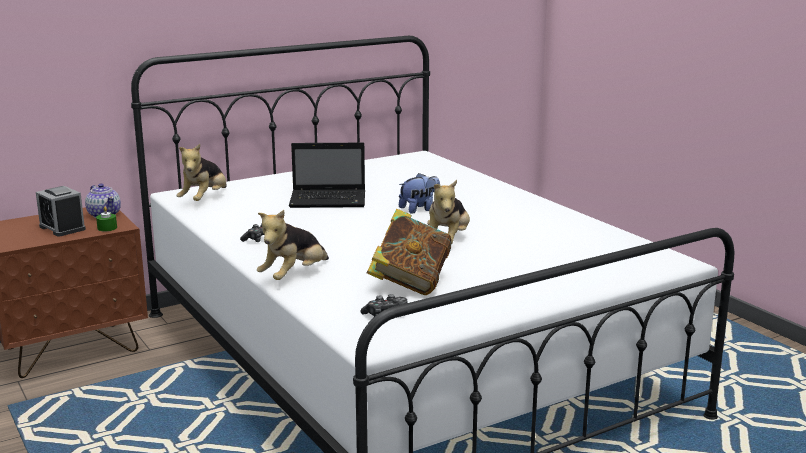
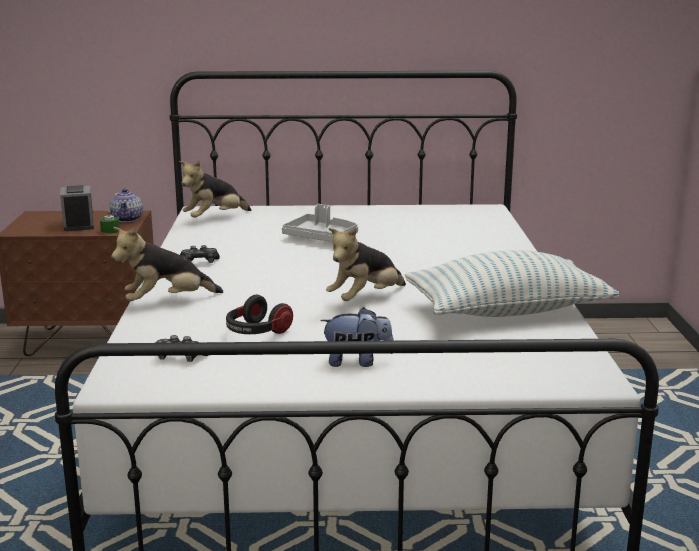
camera: 30 degrees right, 0 degrees up
(330, 200) = (321, 238): laptop -> grey tray
(410, 283) = (256, 332): book -> headphones
(419, 209) = (393, 261): plush toy -> plush toy (357, 362)
(558, 230) = (507, 311): none -> pillow

